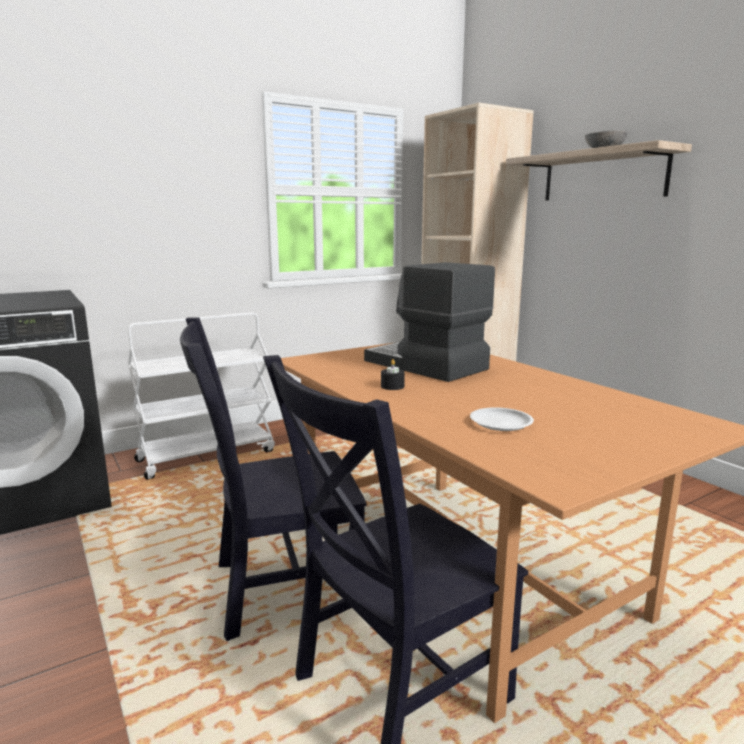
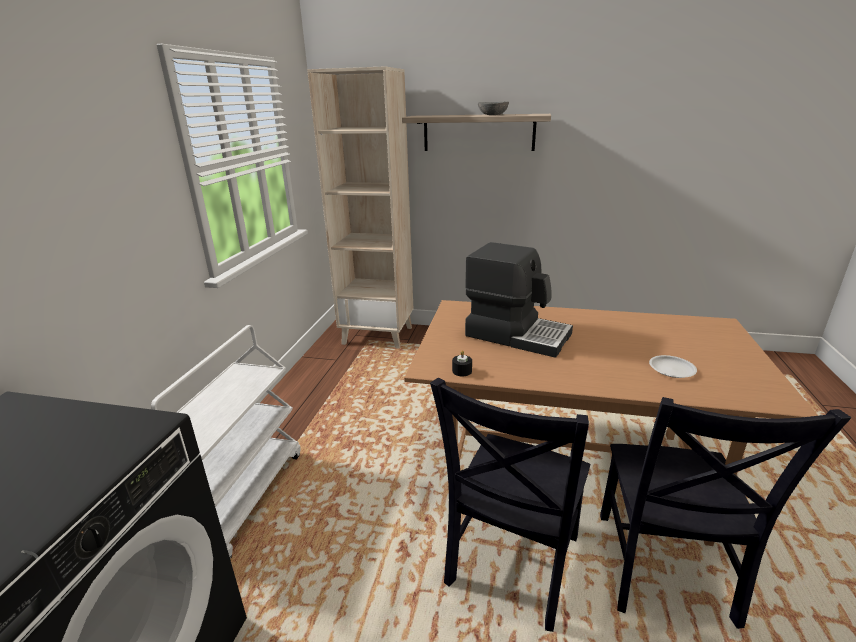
camera: 45 degrees left, 10 degrees up
(392, 386) = (555, 366): black candle -> black candle (462, 371)
(425, 365) = (517, 334): coffee machine -> coffee machine turned 150 degrees counterclockwise

